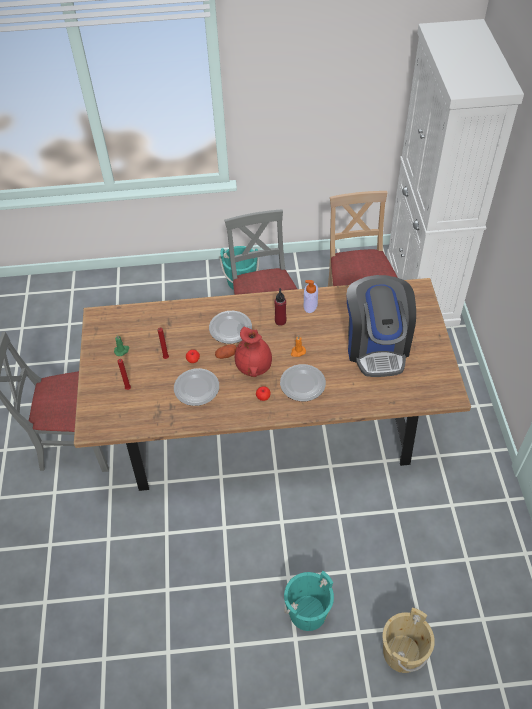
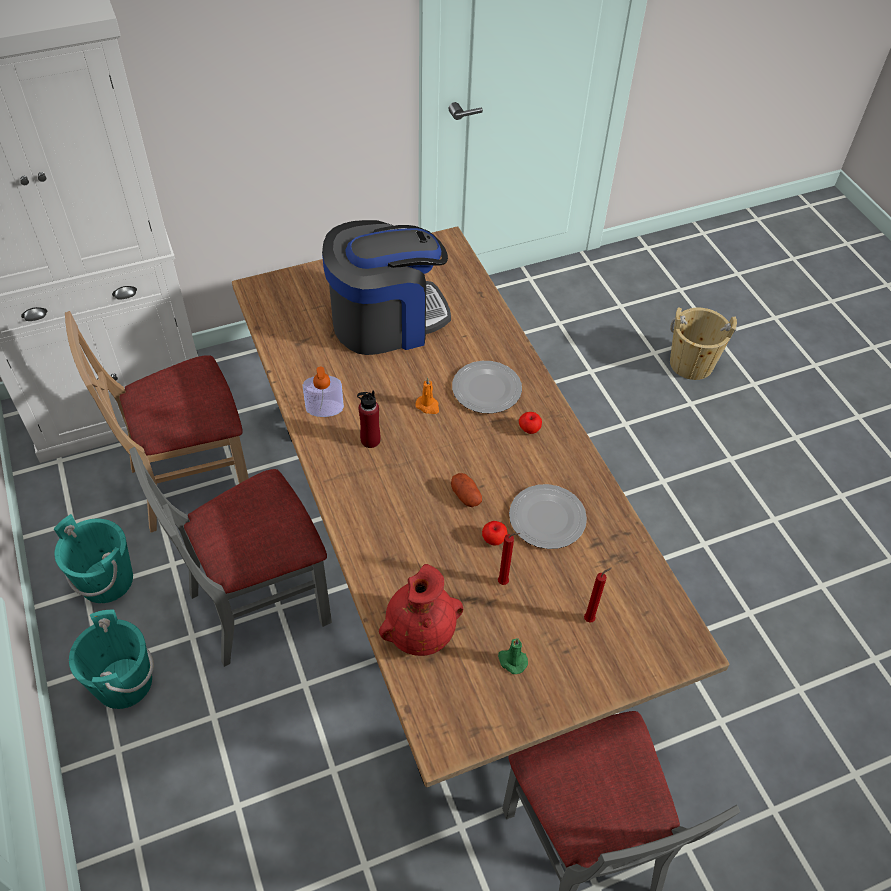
camera: 110 degrees left, 0 degrees up
(230, 328) = (407, 505): plate -> none
(254, 367) = (477, 453): red vase -> red vase (420, 632)
(308, 612) = (694, 453): turquoise bucket -> turquoise bucket (106, 580)

